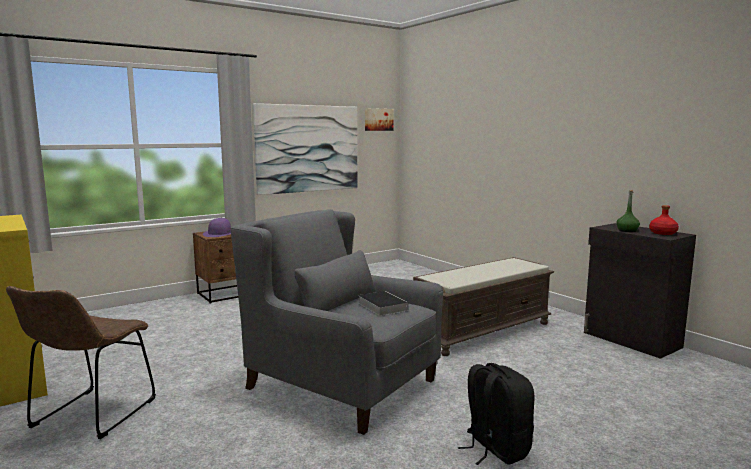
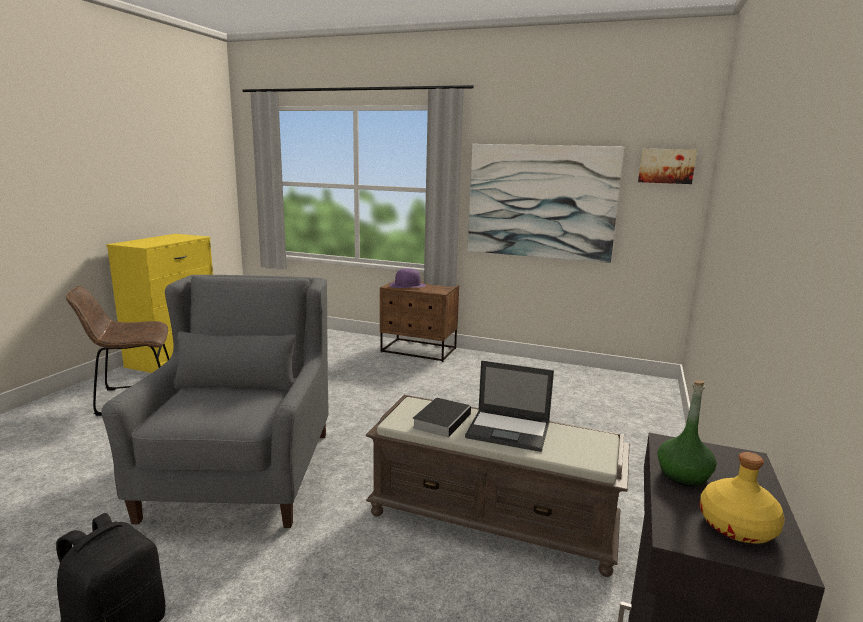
camera: 55 degrees right, 5 degrees up
(381, 306) = (230, 404): book -> book (442, 420)
(489, 269) = (509, 431): none -> laptop
(663, 233) = (737, 527): red bottle -> yellow bottle

